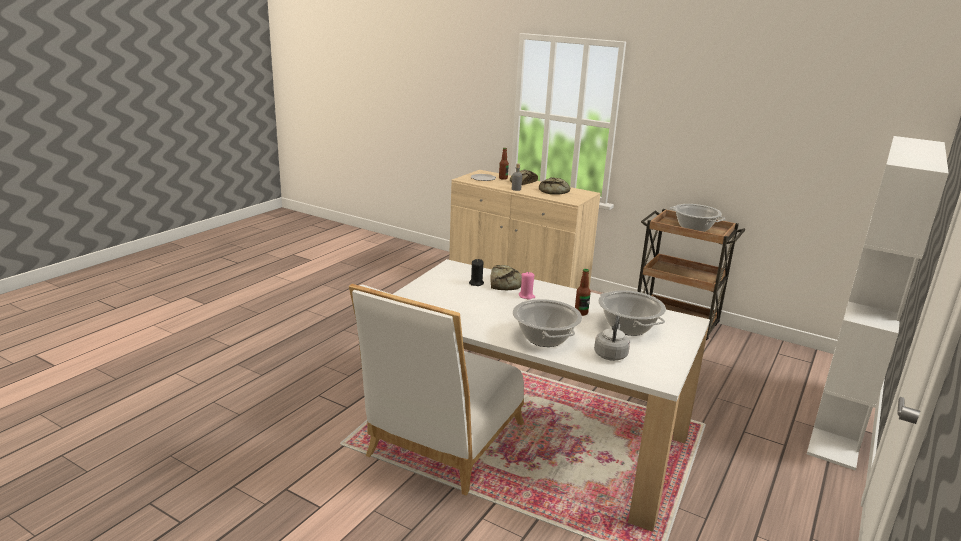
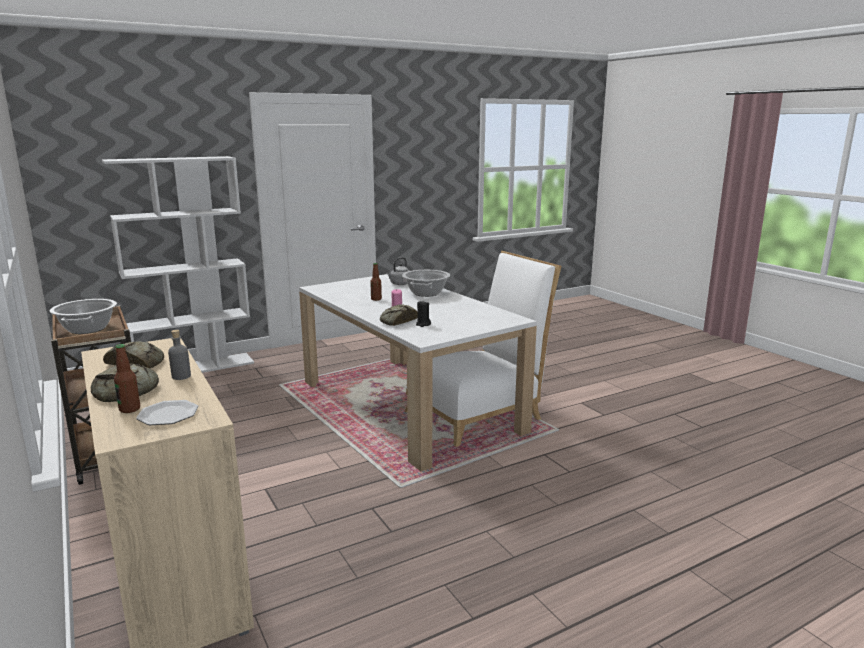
camera: 150 degrees left, 5 degrees down
(629, 327) = (361, 290): cooking pot -> none

